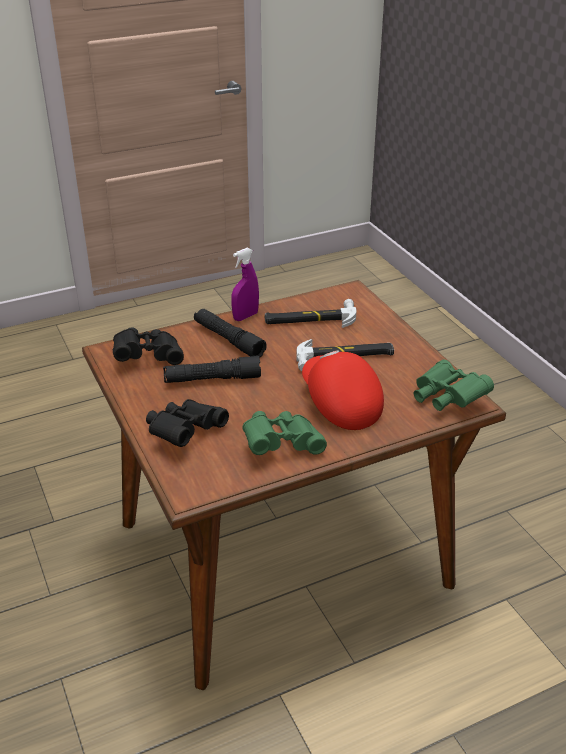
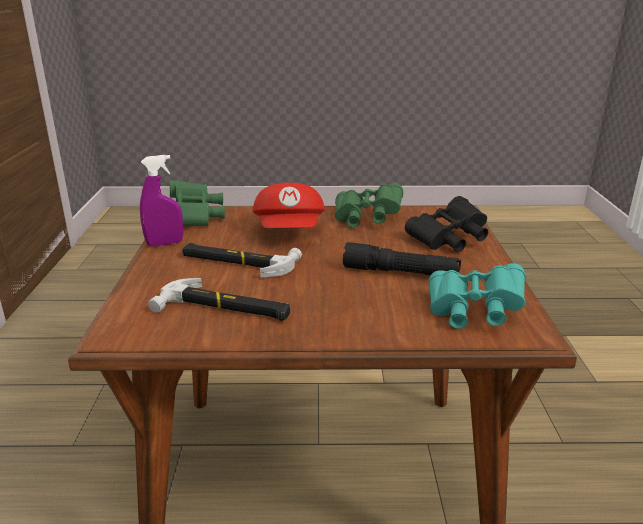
camera: 155 degrees left, 10 degrees down
(148, 357) = (473, 312): black binoculars -> turquoise binoculars
(228, 340) = (354, 309): black flashlight -> none
(245, 316) = (307, 335): purple spray bottle -> purple spray bottle (164, 243)

